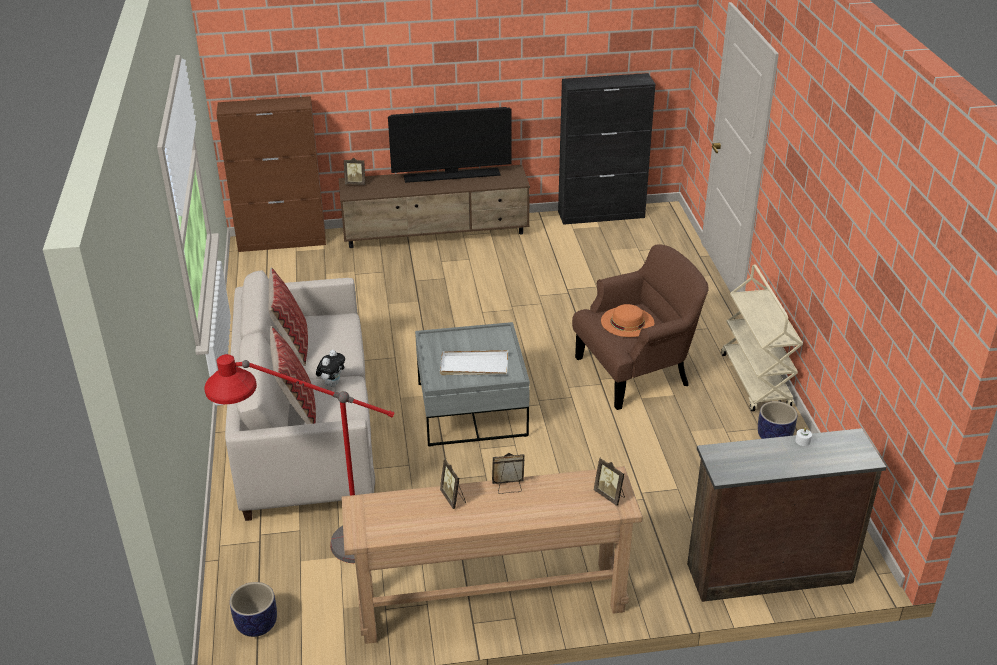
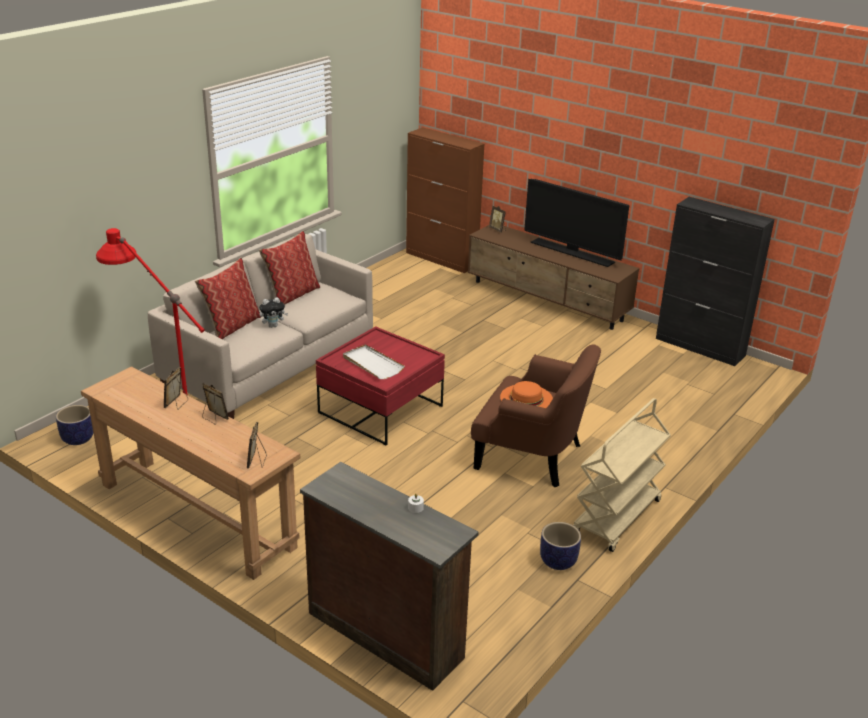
camera: 45 degrees right, 5 degrees down
(471, 409) = (380, 409): grey coffee table -> red coffee table

